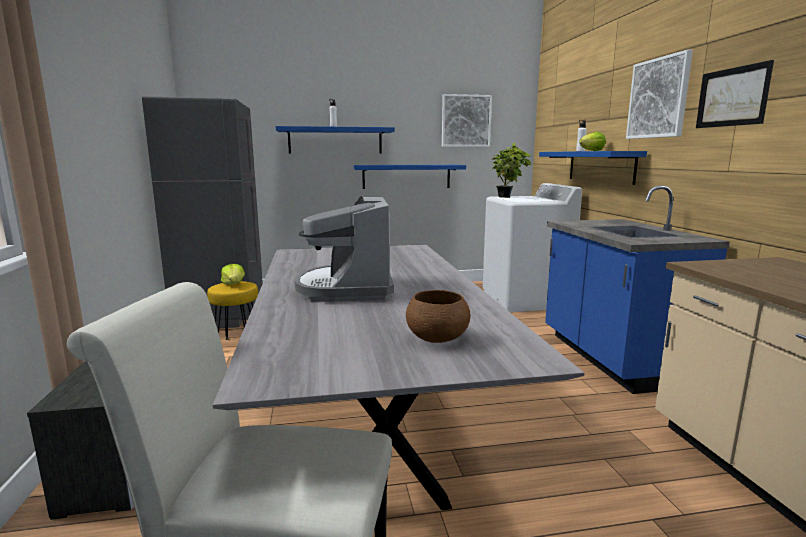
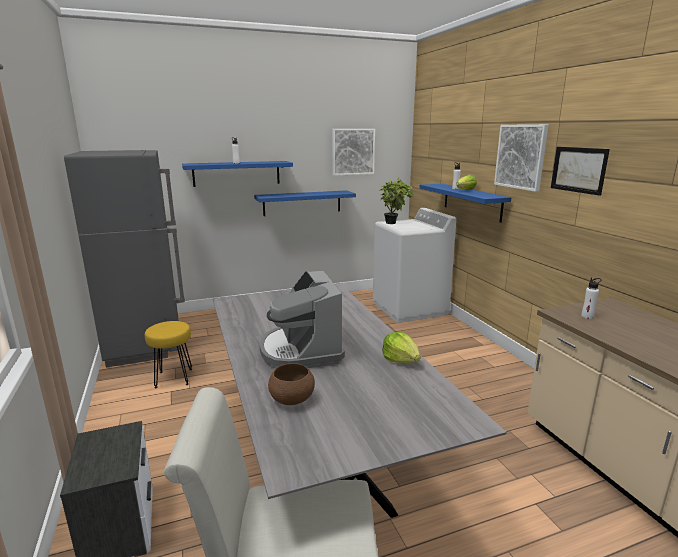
camera: 10 degrees left, 5 degrees up
(233, 284) = (167, 326): lettuce -> lettuce (401, 359)
(437, 339) = (396, 407): brown bowl -> brown bowl (291, 399)
(611, 358) = (487, 364): blue counter -> none
(738, 269) = (587, 316): none -> white bottle

